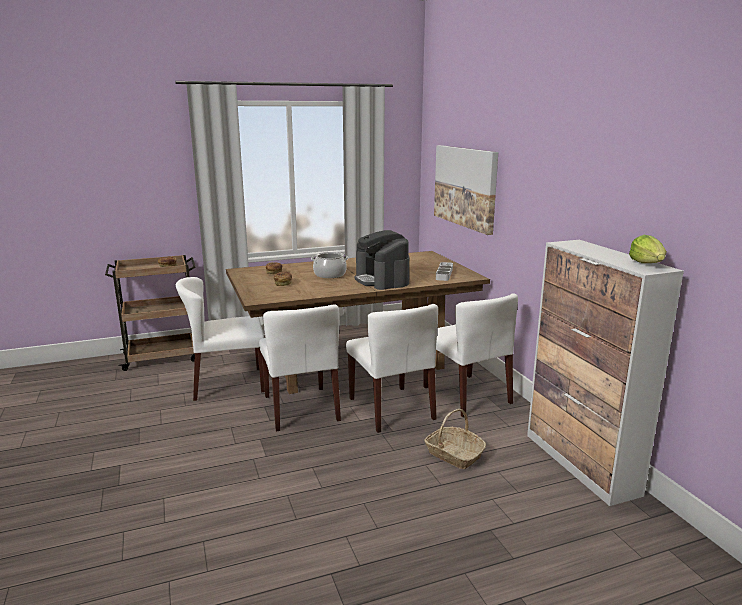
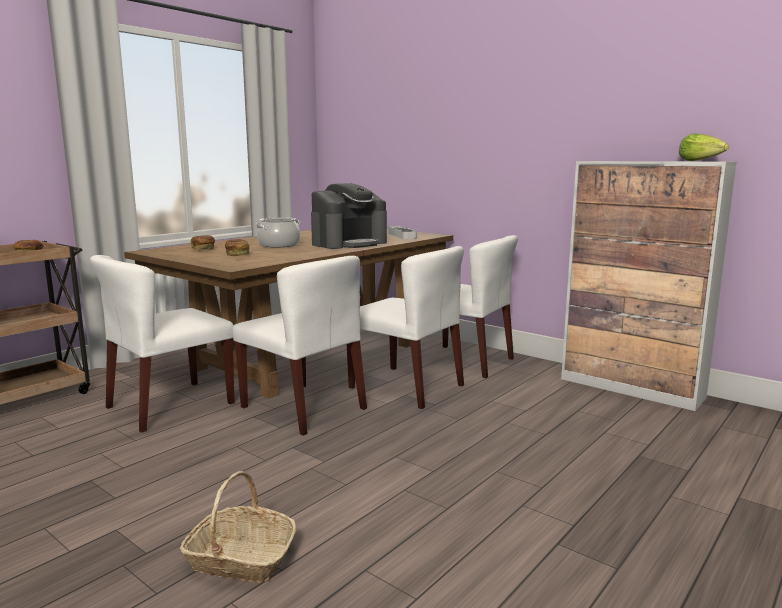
camera: 30 degrees left, 5 degrees down
(382, 280) = (349, 243): coffee machine -> coffee machine turned 75 degrees counterclockwise
(454, 454) = (521, 408): basket -> basket (240, 559)
(465, 187) = (401, 141): picture -> none

